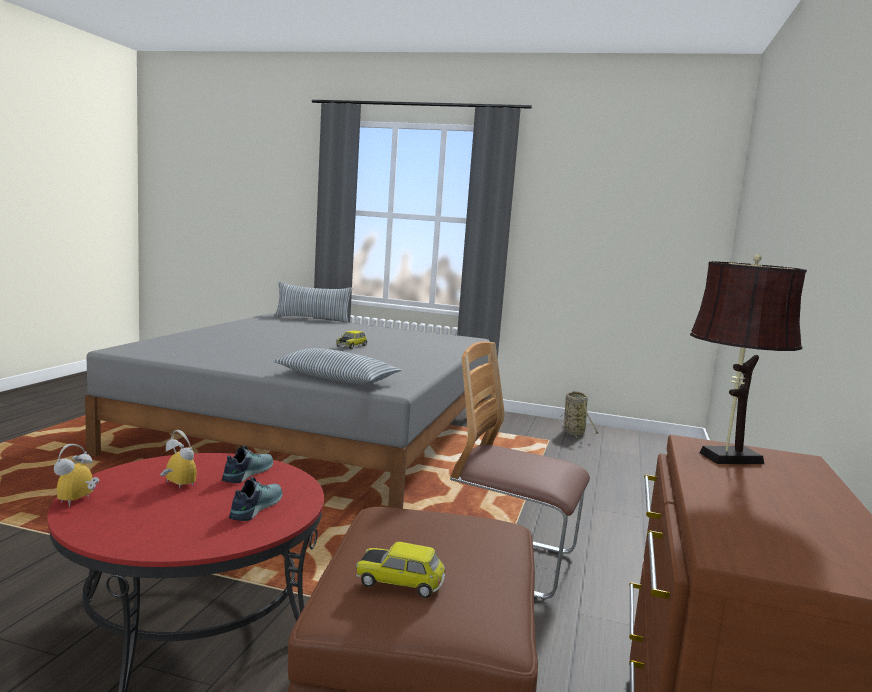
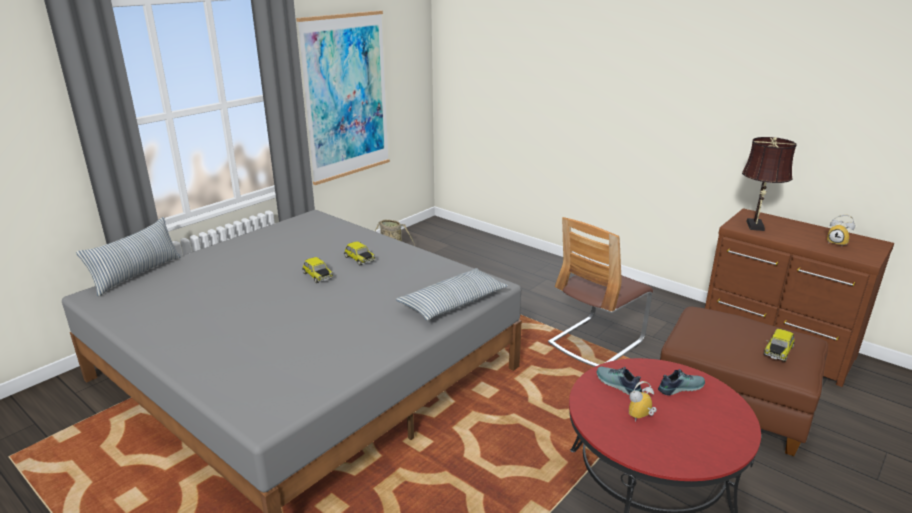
camera: 65 degrees left, 15 degrees up
(79, 501) = (673, 463): alarm clock -> alarm clock (837, 243)
(254, 507) = (679, 387): shoe -> shoe turned 120 degrees clockwise
(398, 352) = (359, 259): none -> toy car
(578, 244) = (346, 97): none -> picture

